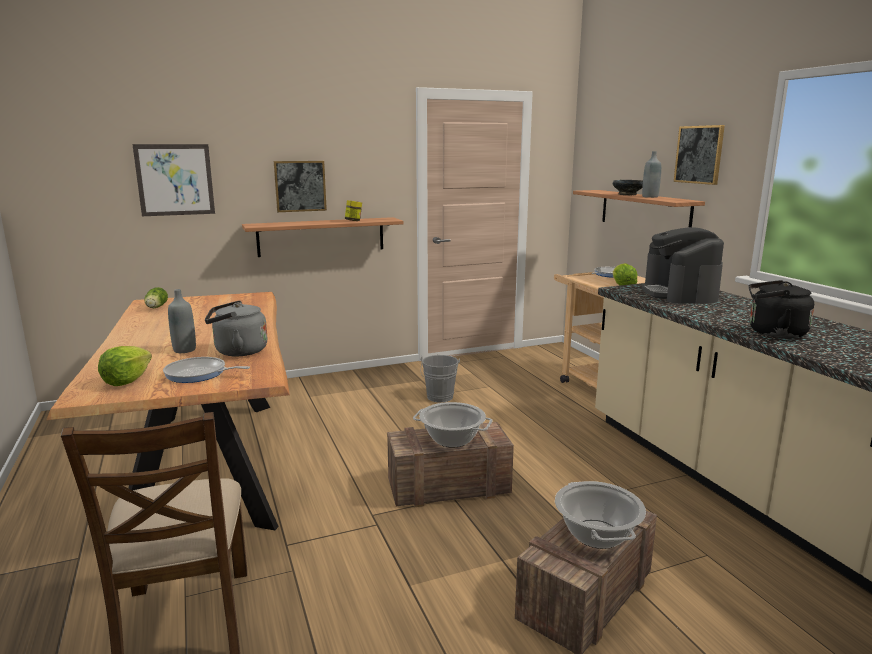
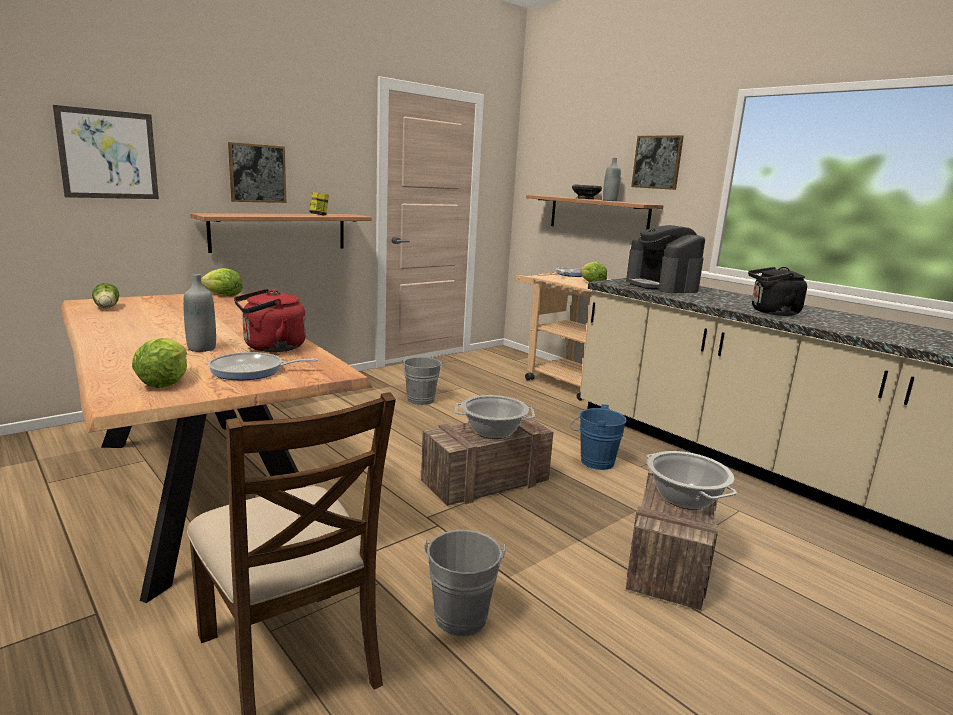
camera: 20 degrees left, 0 degrees up
(237, 351) = (271, 348): grey kettle -> red kettle
(254, 296) = (222, 295): none -> lettuce
(344, 612) = (461, 613): none -> grey bucket
(574, 478) = (593, 461): none -> blue bucket

